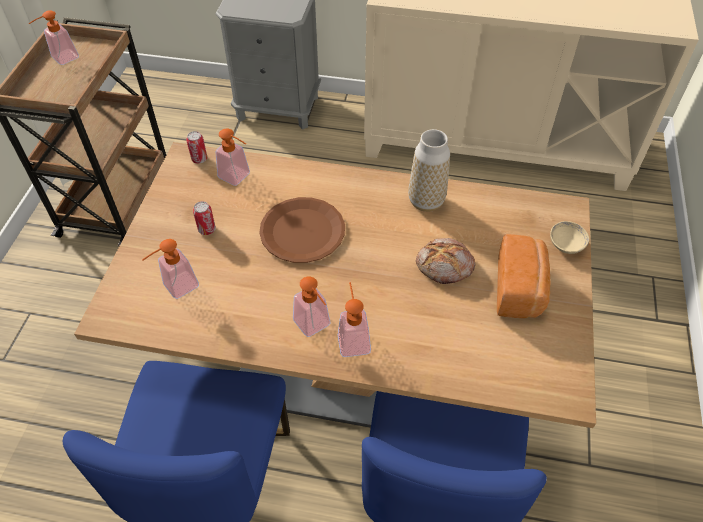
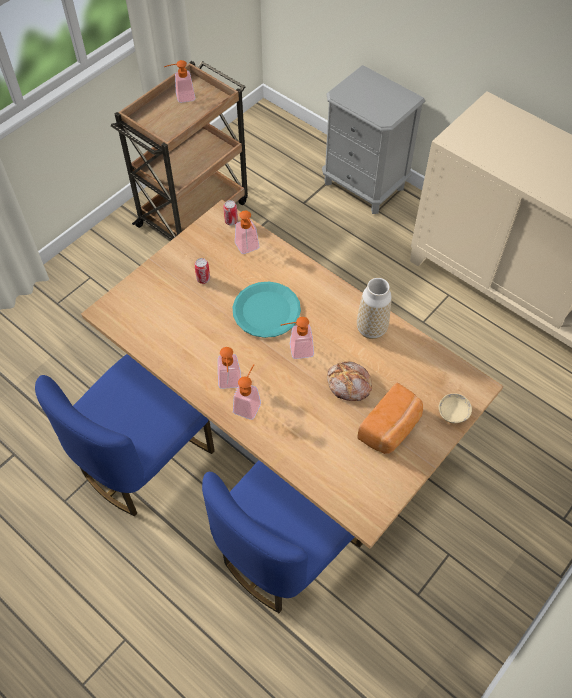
camera: 30 degrees right, 5 degrees up
(175, 288) = (158, 312): soap dispenser -> soap dispenser (296, 350)
(302, 231) = (266, 310): brown plate -> turquoise plate

